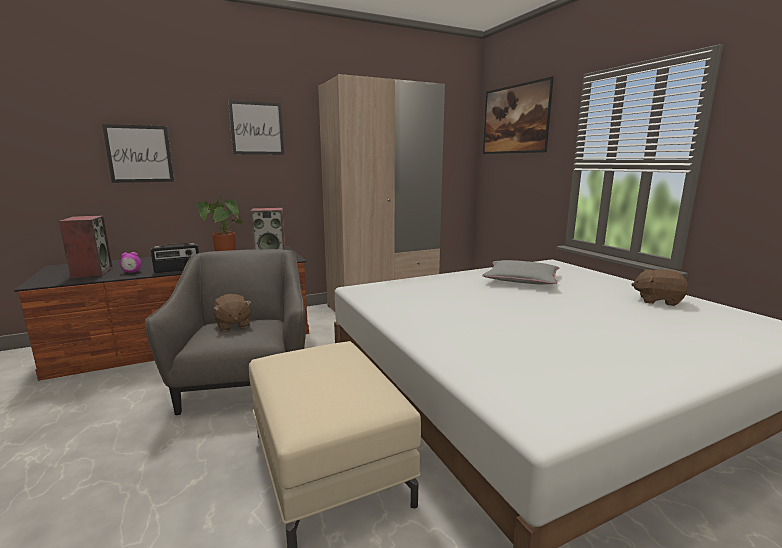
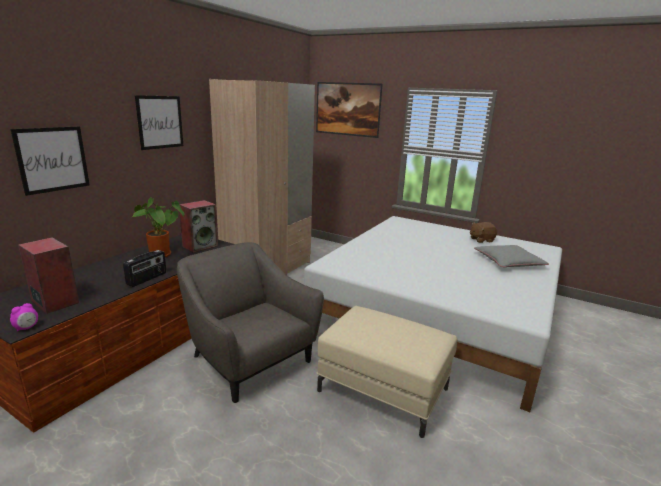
camera: 35 degrees left, 5 degrees up
(132, 272) = (103, 291): alarm clock -> alarm clock (26, 328)
(232, 325) = (247, 317): brown plush toy -> none
(521, 279) = (403, 237): grey pillow -> grey pillow (508, 261)

